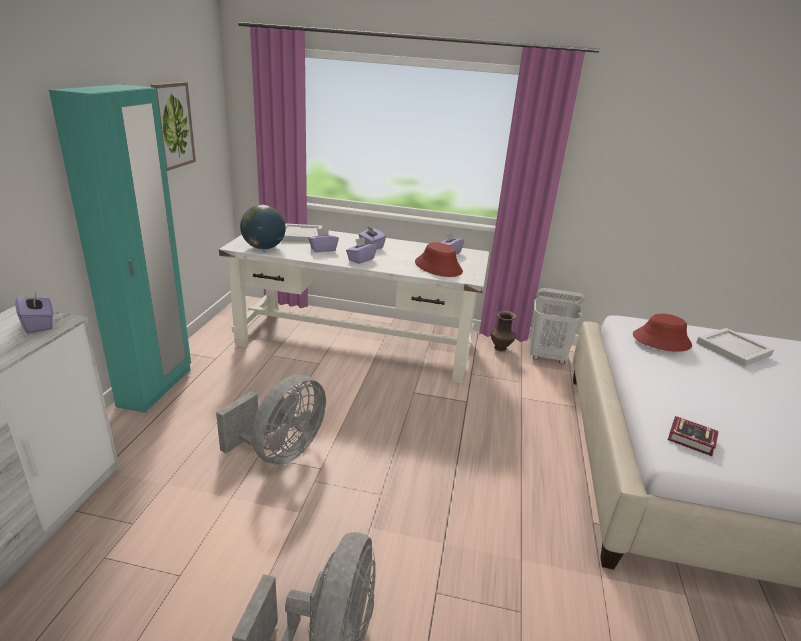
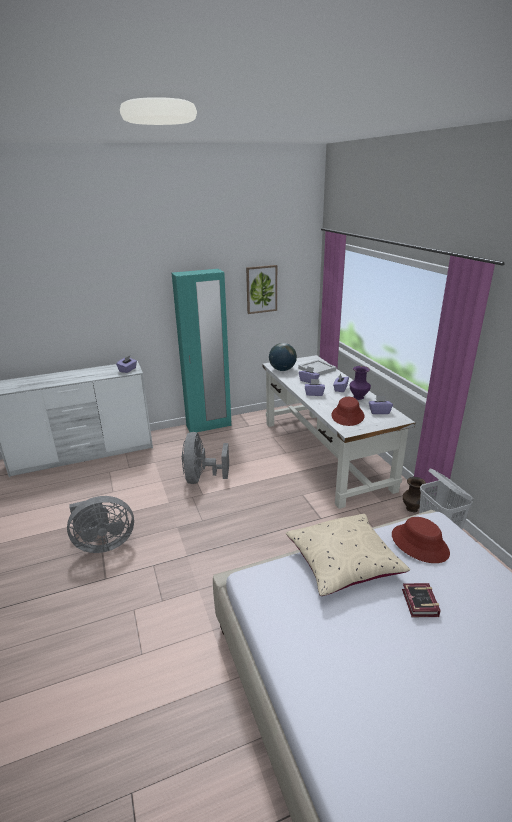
camera: 60 degrees right, 0 degrees up
(280, 452) = (202, 478): grey fan -> grey fan turned 90 degrees clockwise
(406, 248) = (359, 398): none -> purple vase
(671, 387) = (343, 563): none -> beige pillow
(693, 441) = (273, 583): book -> book (419, 604)
(734, 349) = (474, 593): white tray -> none

